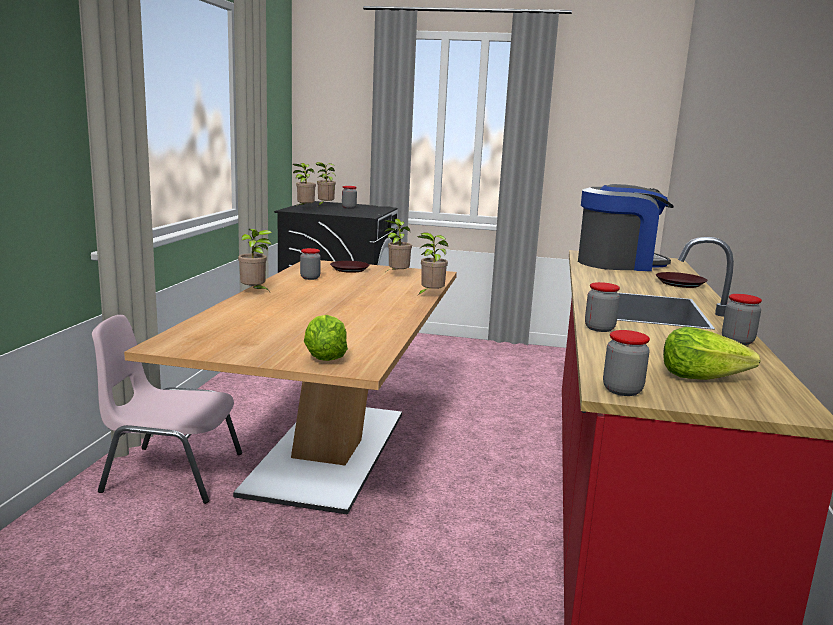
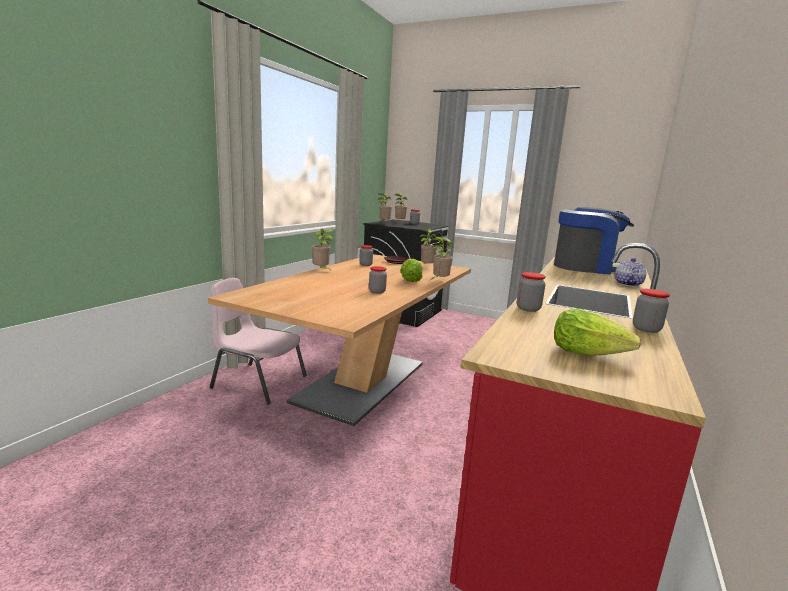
camera: 15 degrees right, 0 degrees up
(324, 358) = (329, 313): lettuce -> lettuce (410, 281)
(622, 390) = (504, 355): jar -> jar (377, 292)
(680, 283) = (627, 284): brown plate -> teapot

